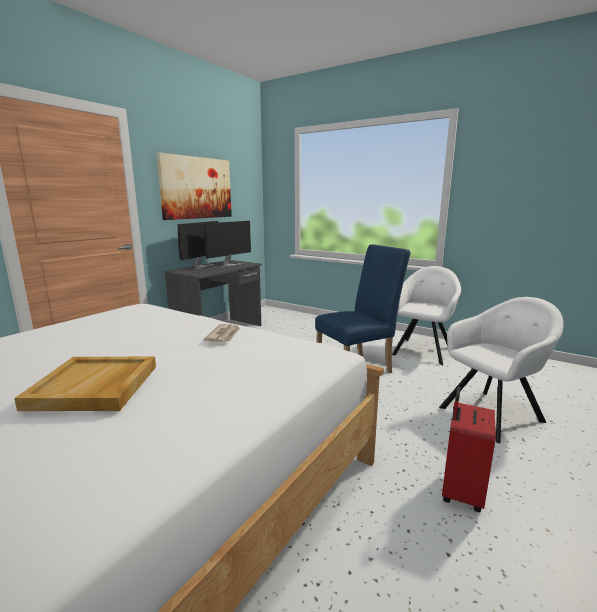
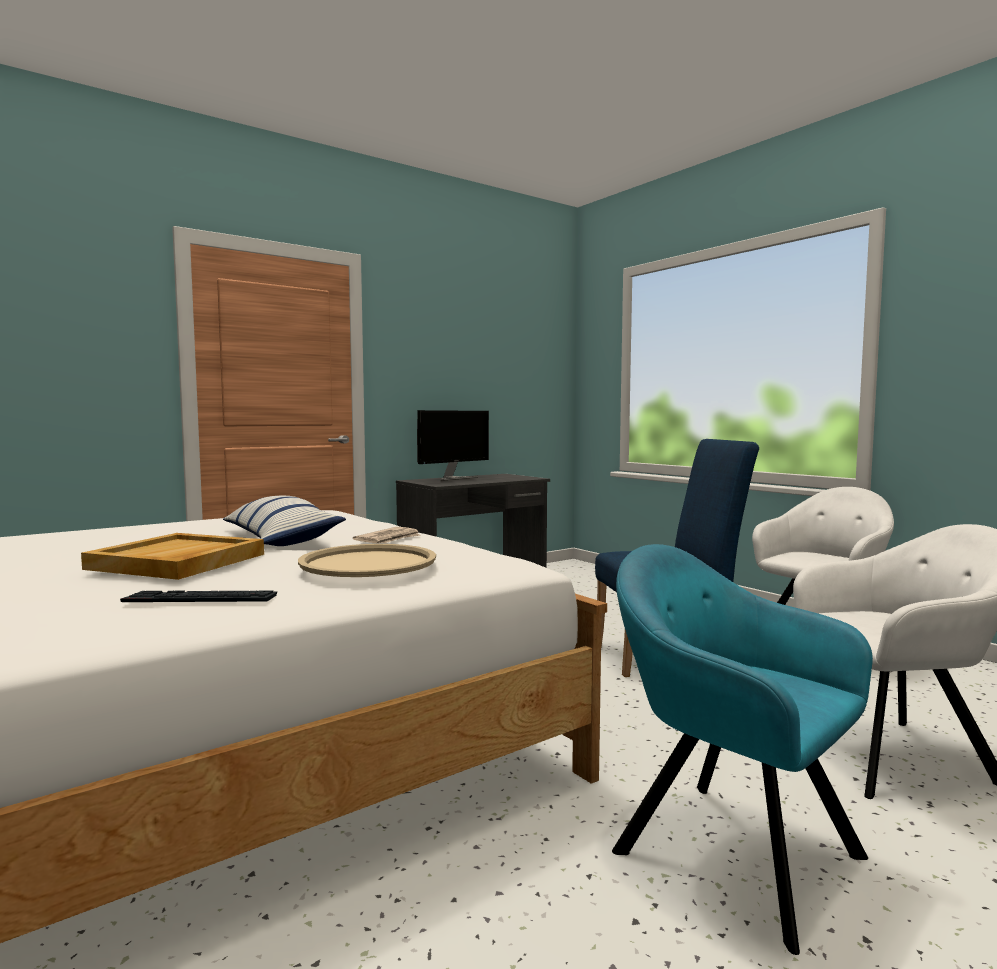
camera: 20 degrees right, 10 degrees down
(141, 343) = (280, 538): none -> pillow
(159, 431) = (201, 599): none -> keyboard
(197, 188) = (459, 361): picture -> none
(229, 265) = (497, 478): monitor -> none
(246, 368) = (368, 563): none -> beige tray
(460, 492) = (728, 849): red suitcase -> turquoise armchair

